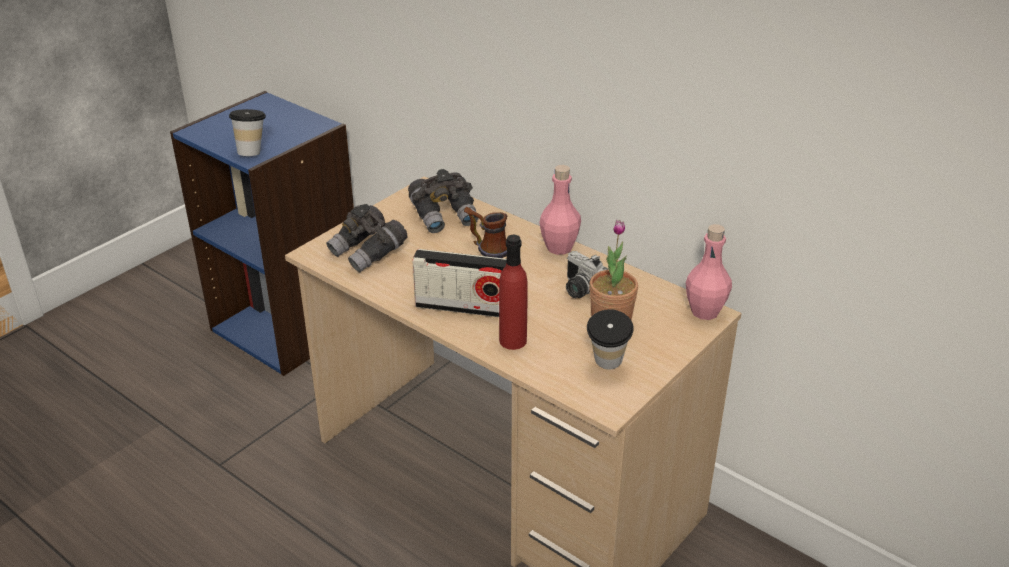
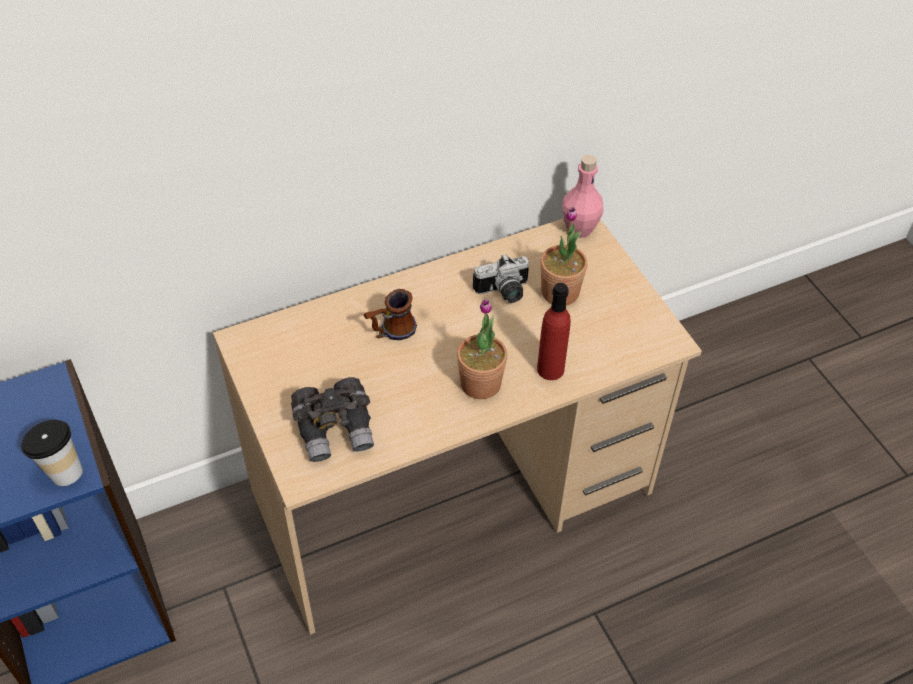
camera: 65 degrees left, 15 degrees up
(445, 216) = (308, 343): grey binoculars -> none
(466, 307) = (480, 383): radio -> potted plant
(559, 247) = (425, 279): pink bottle -> none
(607, 367) = (620, 321): cup -> none

